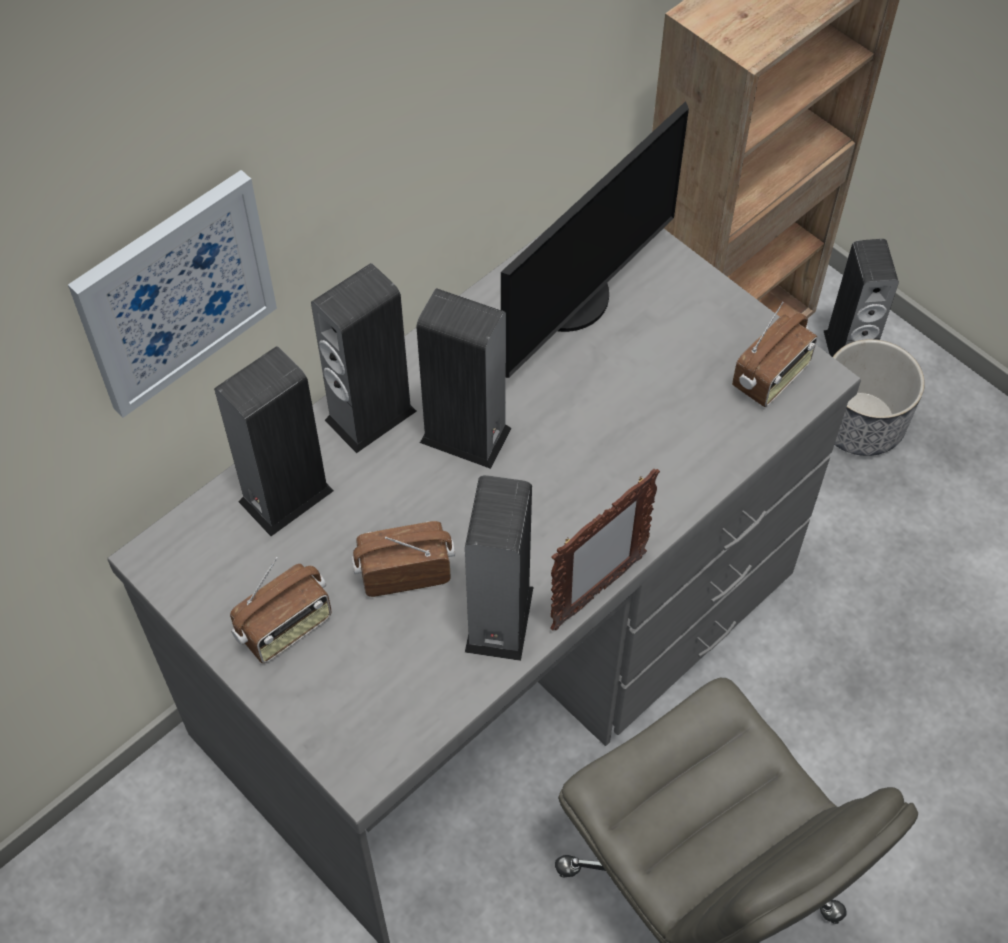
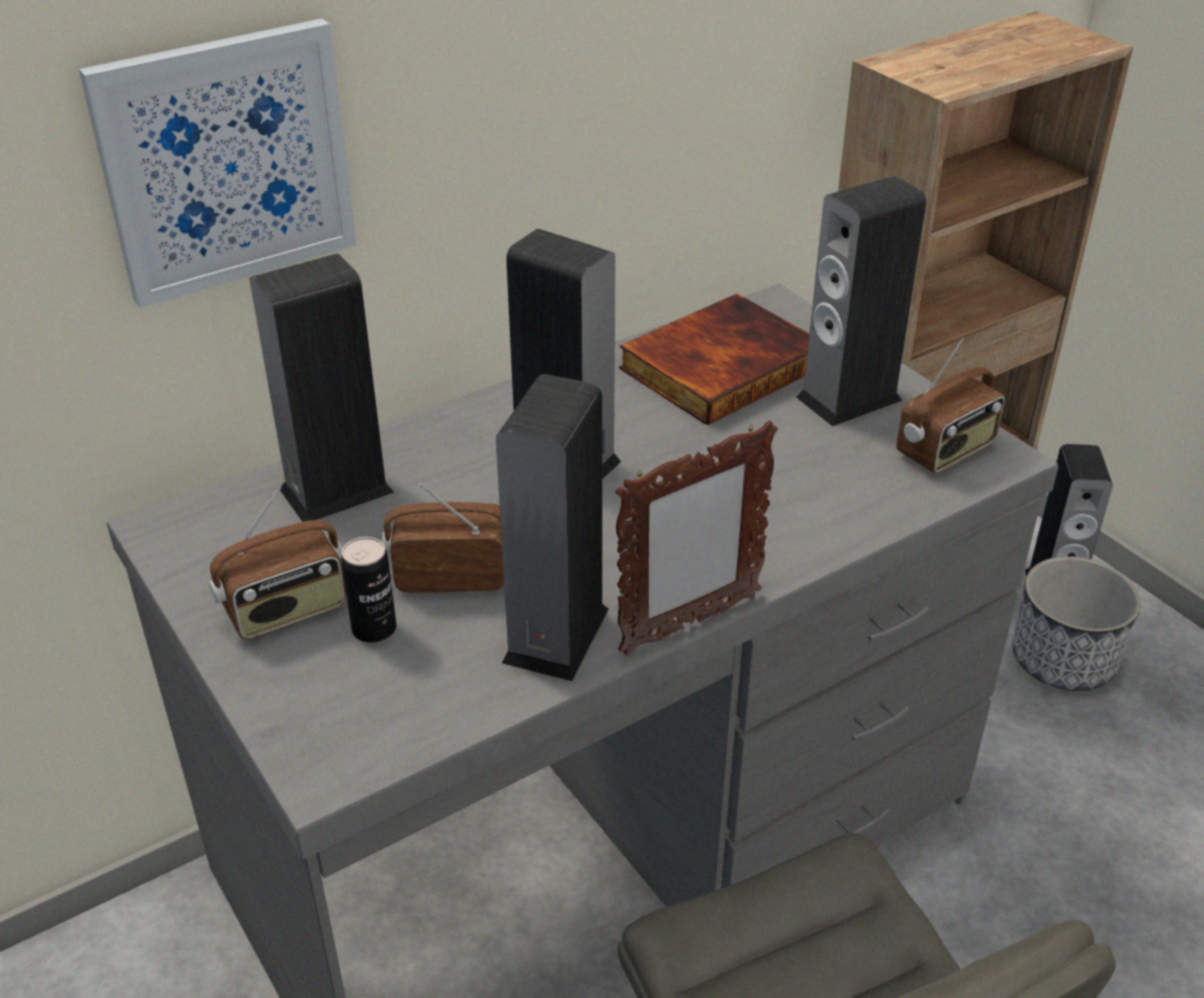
camera: 10 degrees right, 20 degrees down
(359, 635) = (374, 629): none -> can
(370, 415) = (460, 433): speaker -> speaker (848, 398)
(572, 300) = (720, 365): monitor -> book

